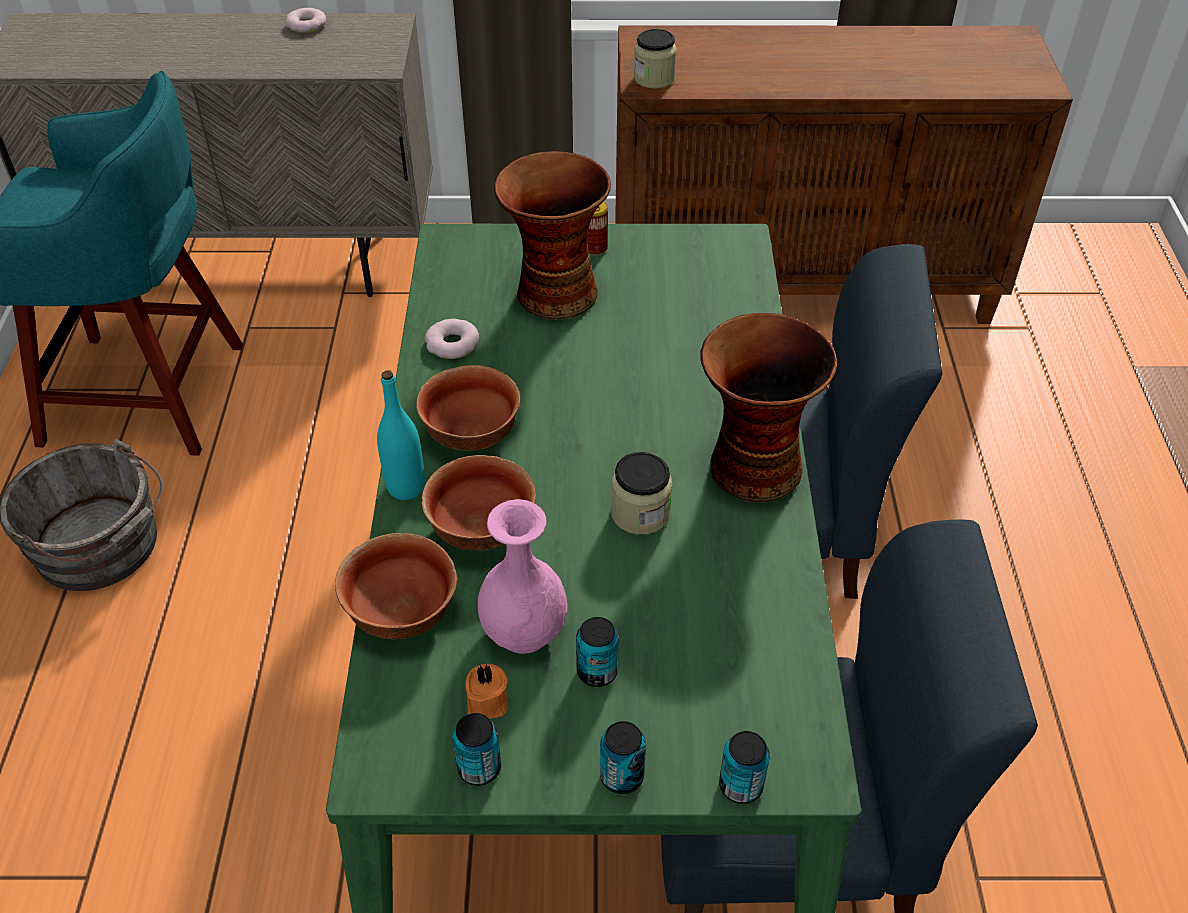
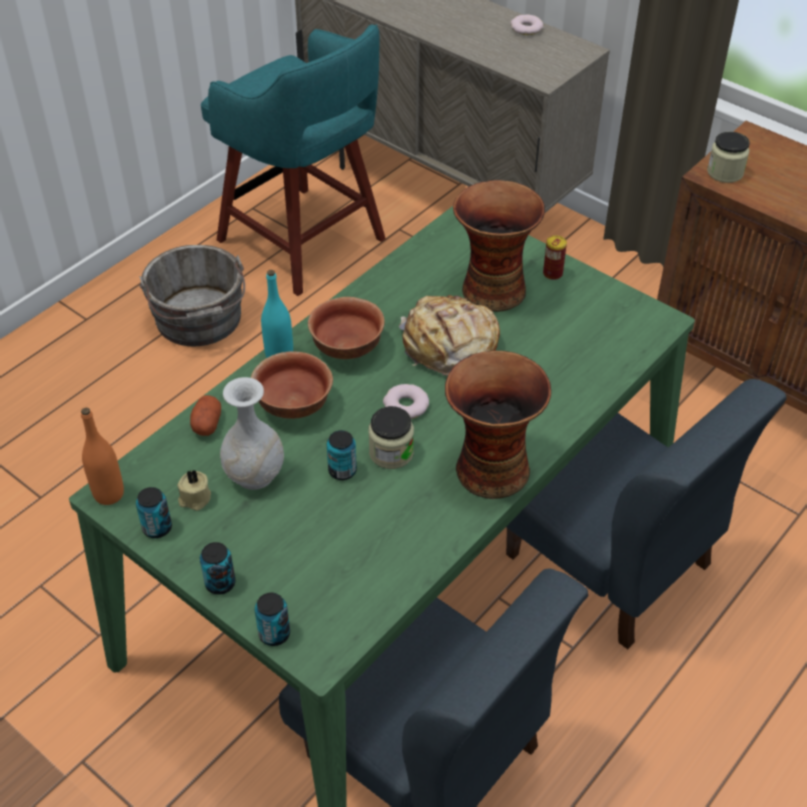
camera: 40 degrees right, 0 degrees up
(374, 771) = (109, 494): none -> orange bottle
(403, 611) = (207, 423): bowl -> potato
(452, 344) = (395, 287): donut -> donut (406, 406)
(485, 704) = (194, 499): orange candle -> beige candle
(525, 631) = (255, 475): pink vase -> white vase
(577, 373) = (449, 347): none -> bread
(597, 671) = (268, 522): can -> can (342, 471)

